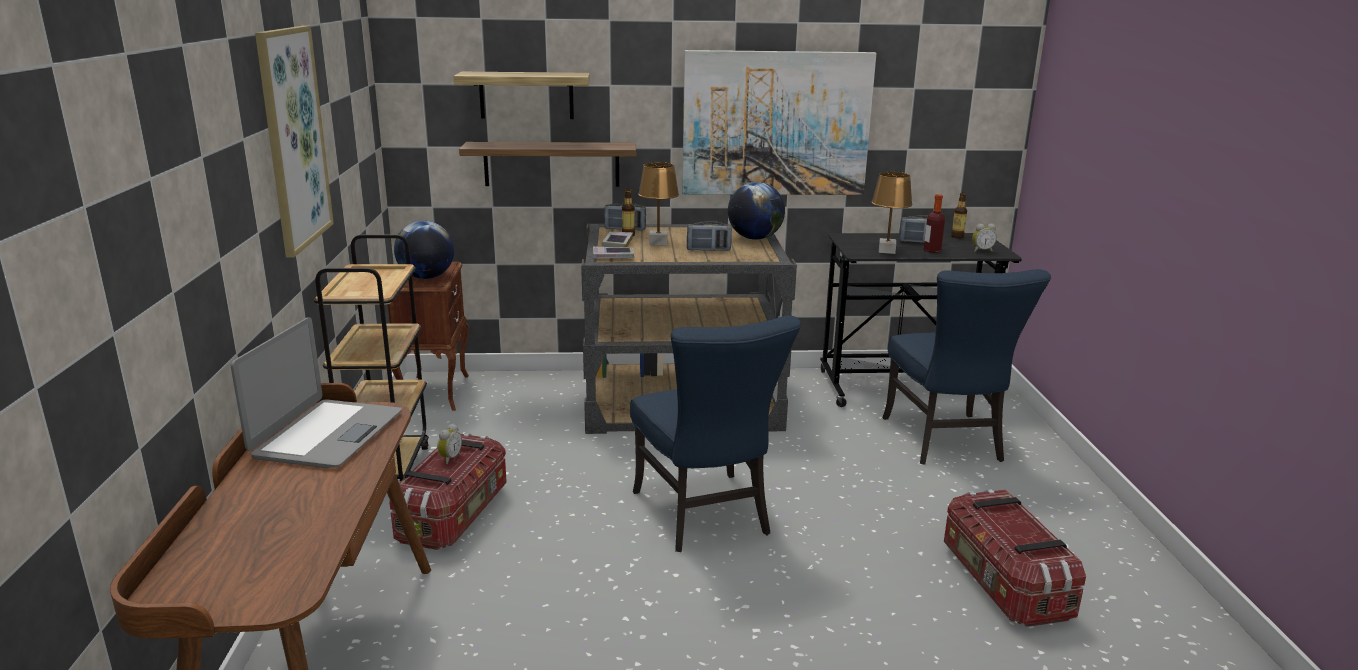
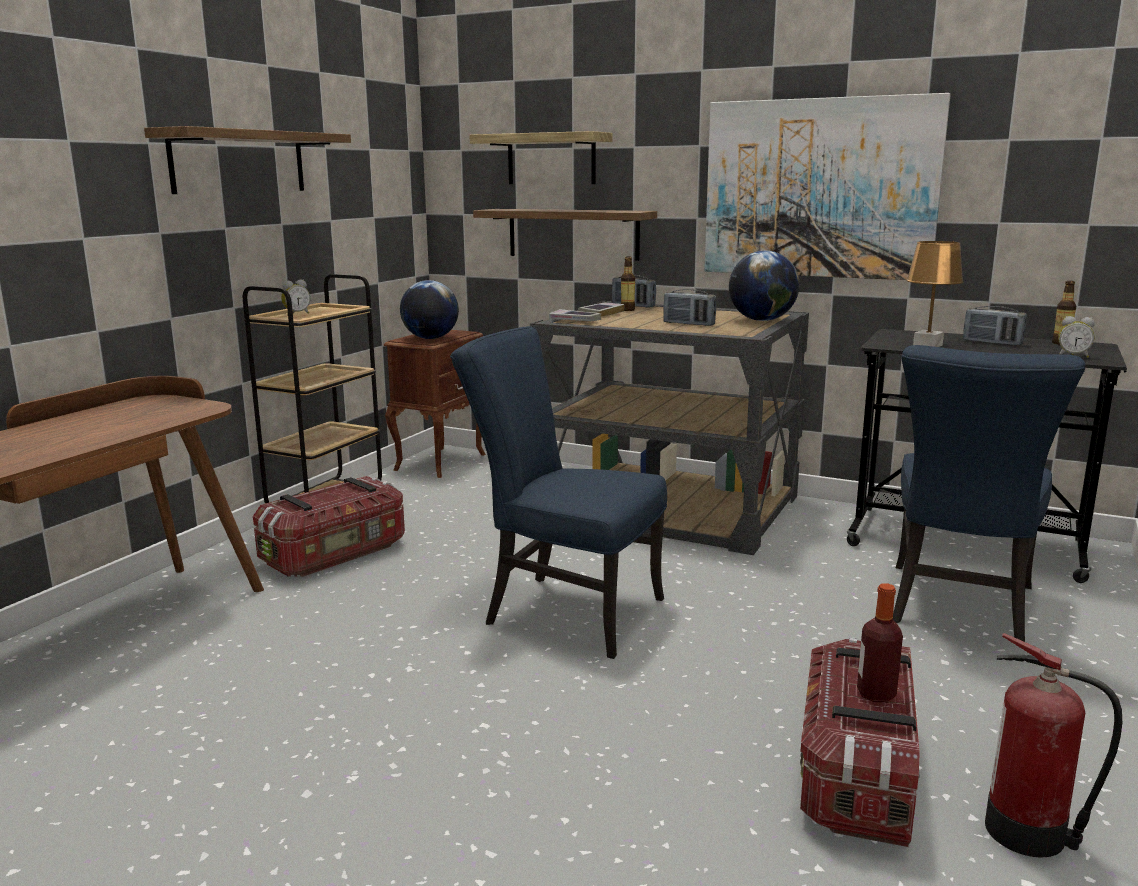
camera: 30 degrees right, 5 degrees down
(293, 138) = (239, 162): picture -> shelf
(327, 435) = (138, 413): laptop -> none
(449, 458) = (337, 494): alarm clock -> alarm clock (296, 314)
(658, 243) = (646, 316): brown table lamp -> none
(706, 516) = (564, 610): blue chair -> blue chair turned 105 degrees clockwise
(932, 250) = (995, 350): bottle -> bottle (876, 694)
(1112, 589) = (1030, 833): none -> fire extinguisher

